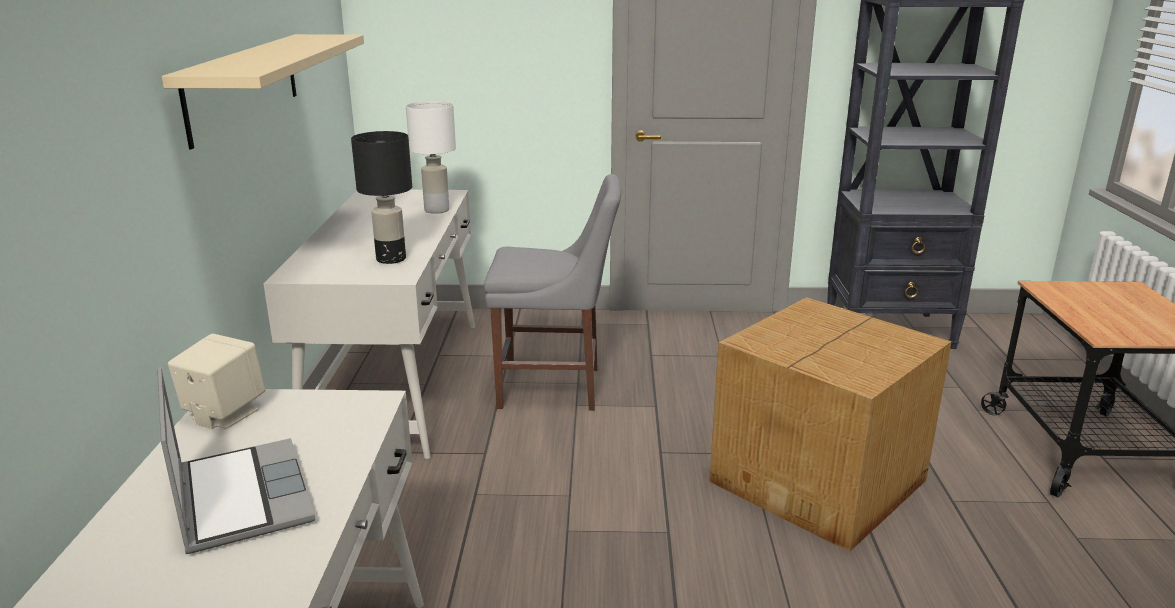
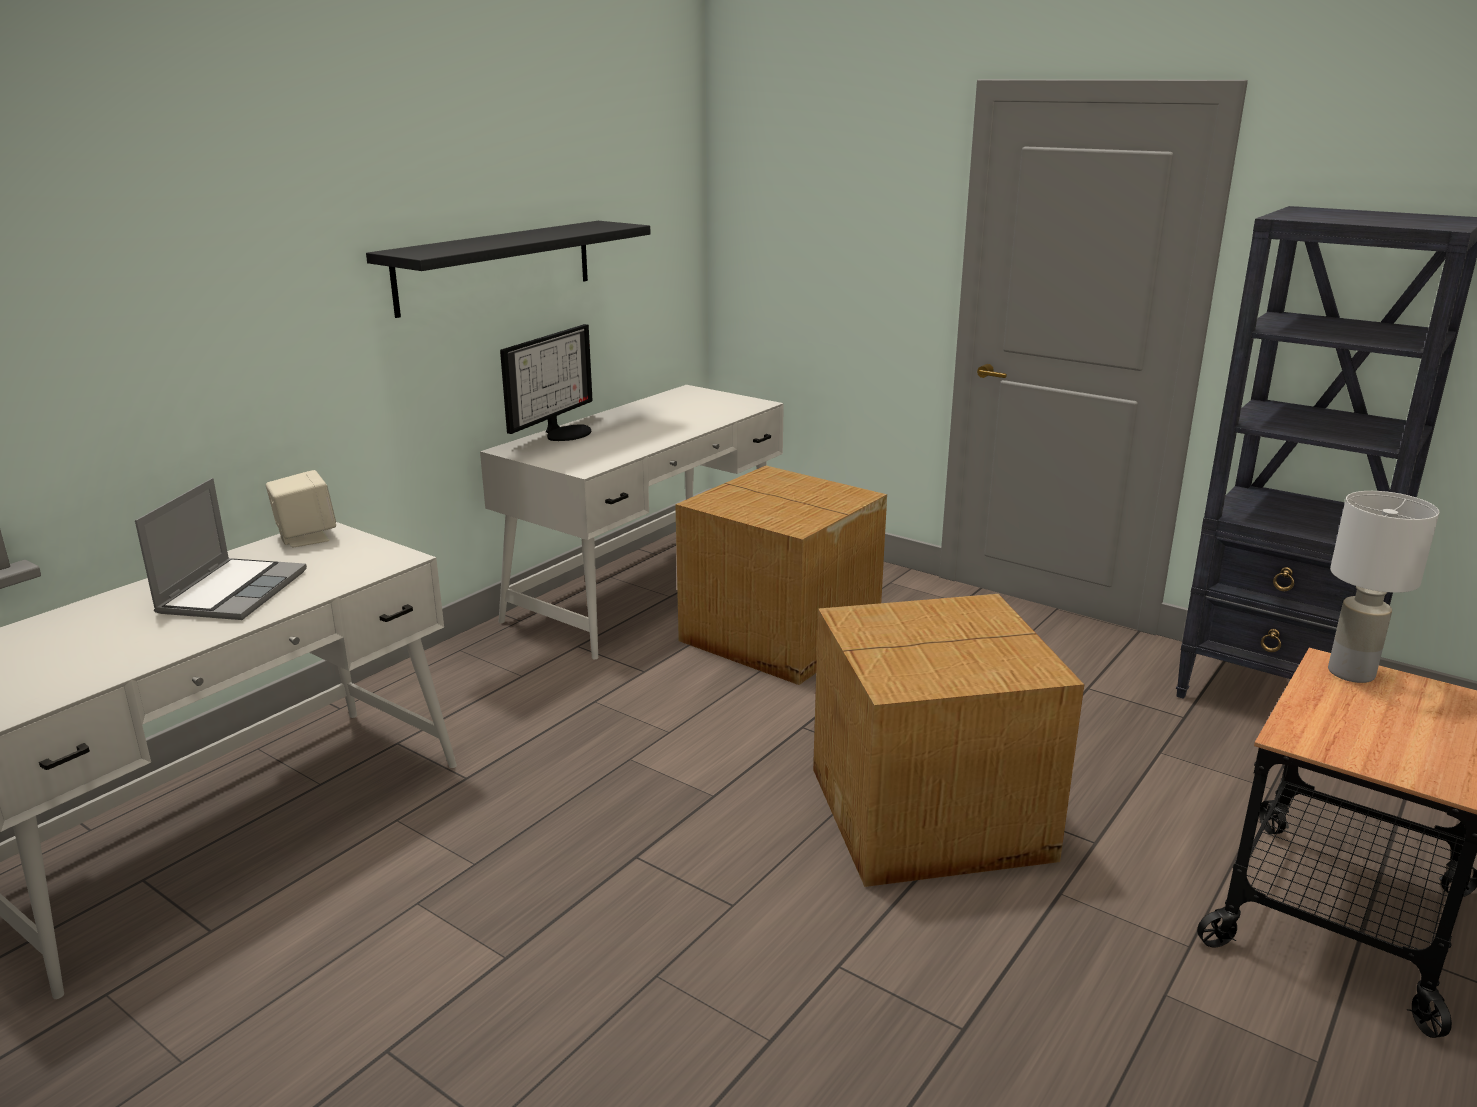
camera: 35 degrees right, 0 degrees up
(244, 85) = (496, 266): beige shelf -> black shelf
(320, 249) = (564, 432): none -> monitor
(392, 259) = (604, 453): black table lamp -> none
(436, 210) = (718, 417): white table lamp -> white table lamp (1350, 672)
(556, 388) = (780, 636): grey chair -> cardboard box

